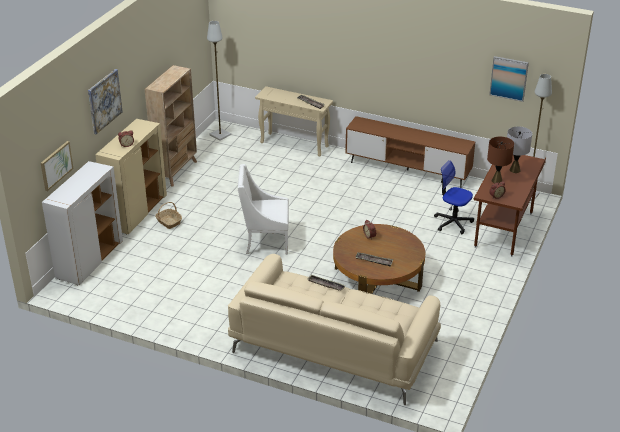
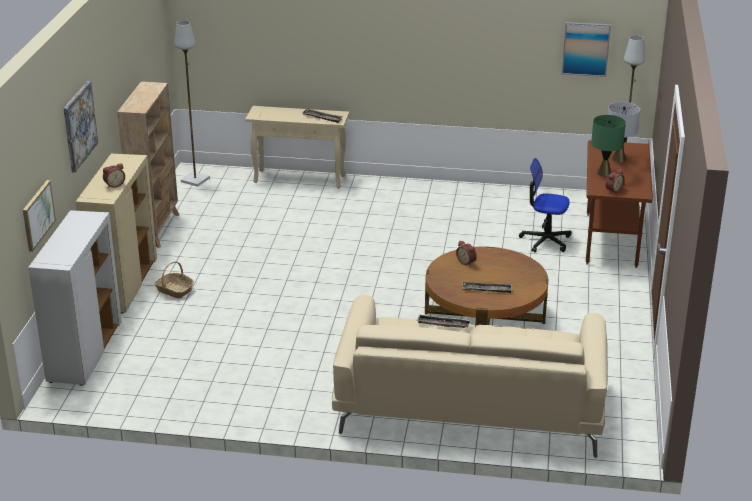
camera: 15 degrees left, 5 degrees down
(265, 241) = (317, 295): white armchair -> none
(407, 170) = (458, 190): brown tv stand -> none
(497, 180) = (604, 173): brown table lamp -> green table lamp

